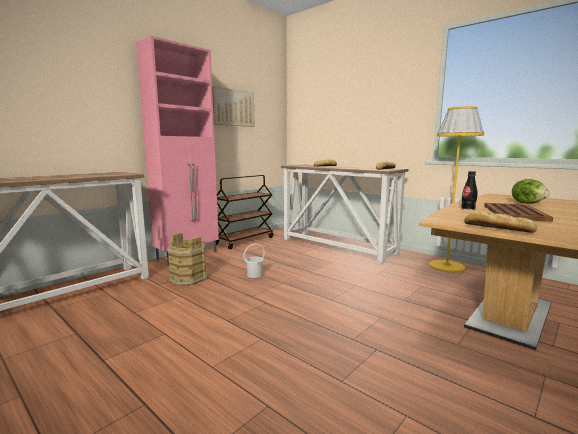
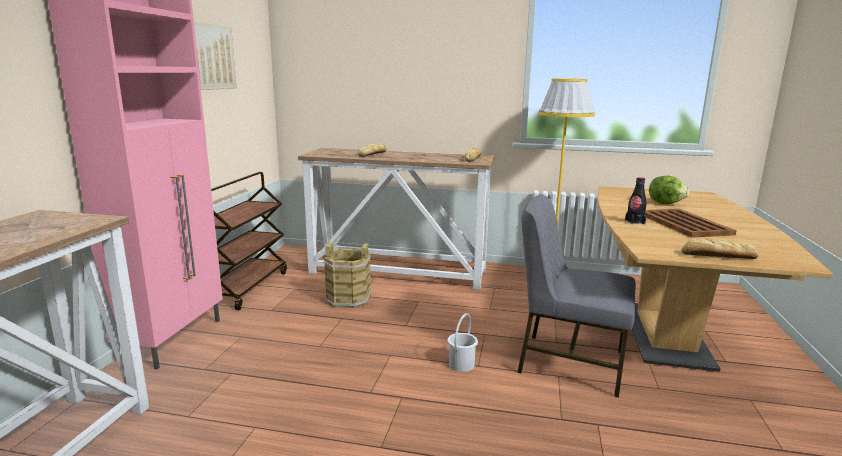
camera: 30 degrees left, 5 degrees up
(188, 279) = (230, 389): brown bucket -> brown bucket (348, 299)
(254, 275) = (333, 351): white bucket -> white bucket (461, 364)
(399, 312) = (569, 362): none -> grey chair

